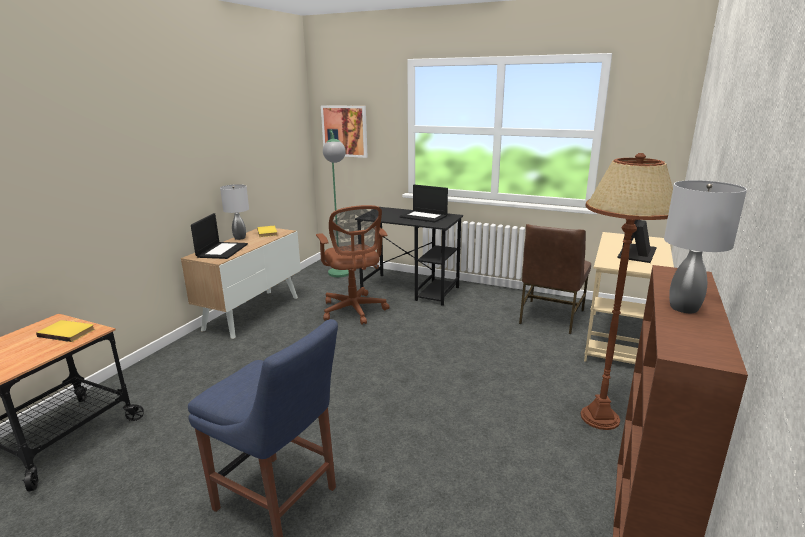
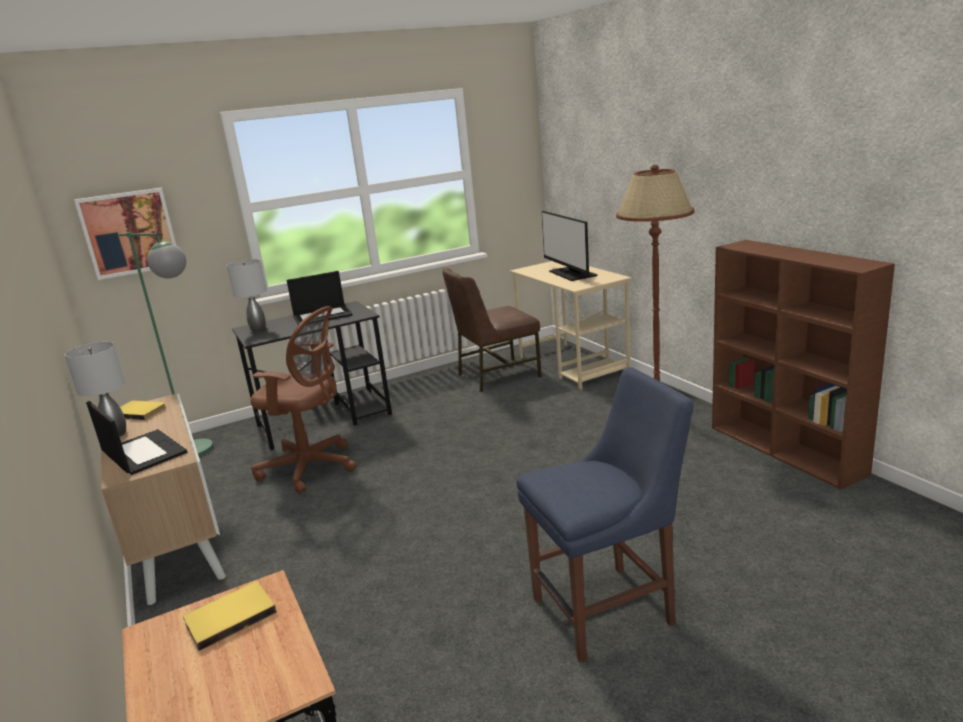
camera: 50 degrees left, 0 degrees up
(550, 317) = (497, 375): brown chair -> brown chair turned 90 degrees clockwise
(684, 308) = (798, 255): grey table lamp -> grey table lamp (258, 329)

